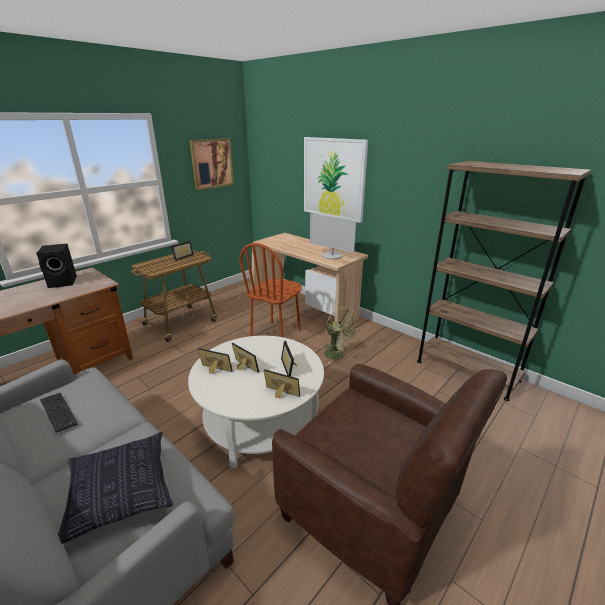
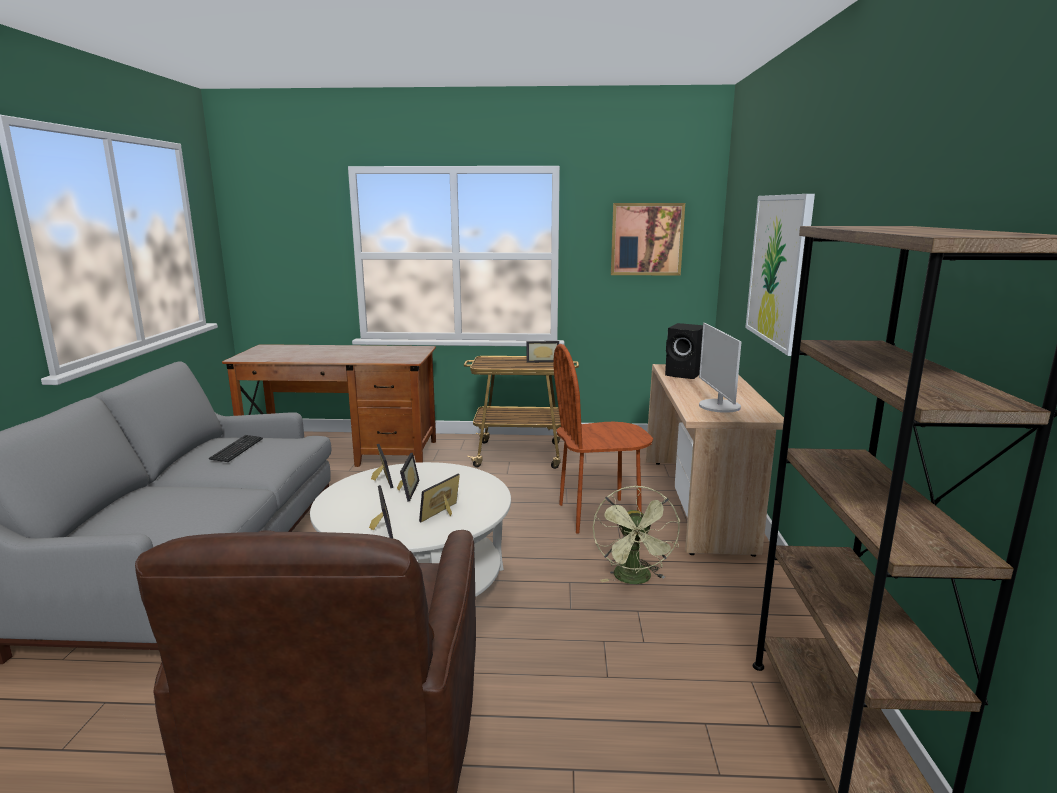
camera: 50 degrees right, 10 degrees down
(64, 282) = (389, 351): black speaker -> black speaker (685, 374)
(120, 492) = (157, 514): pillow -> none

